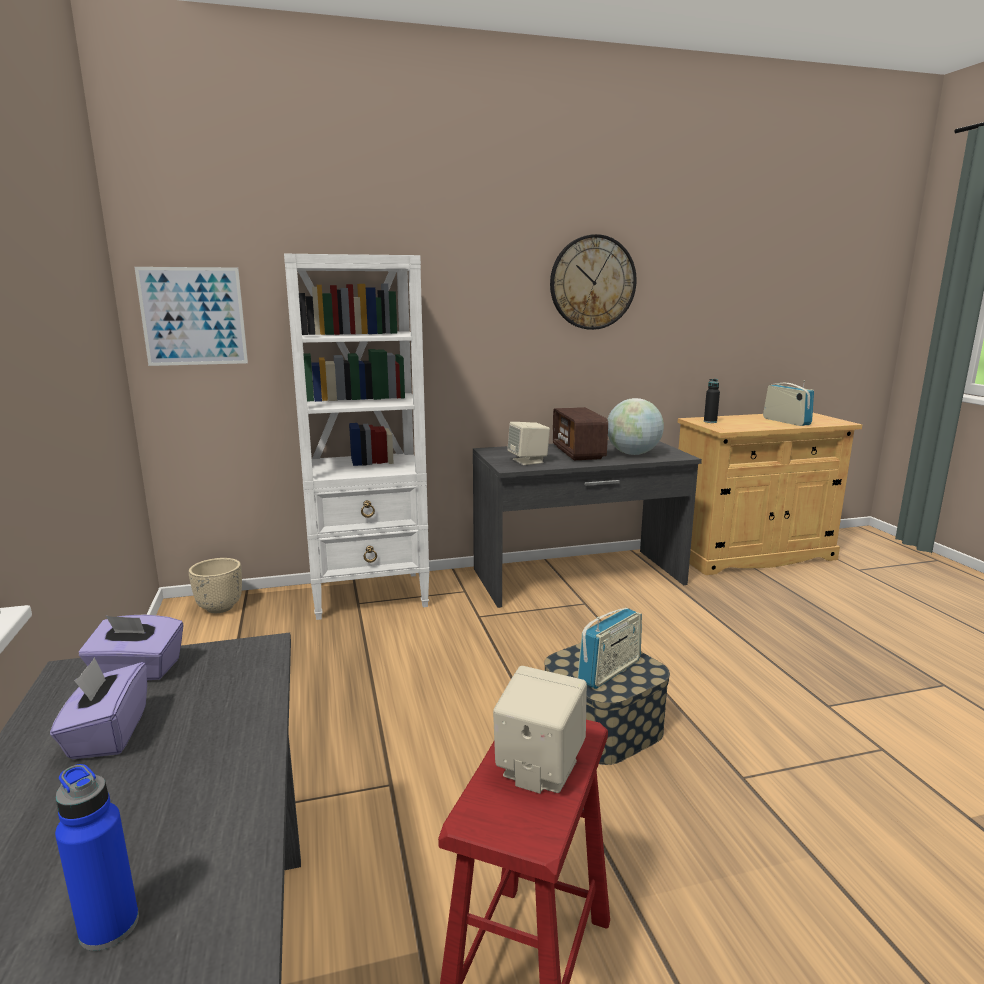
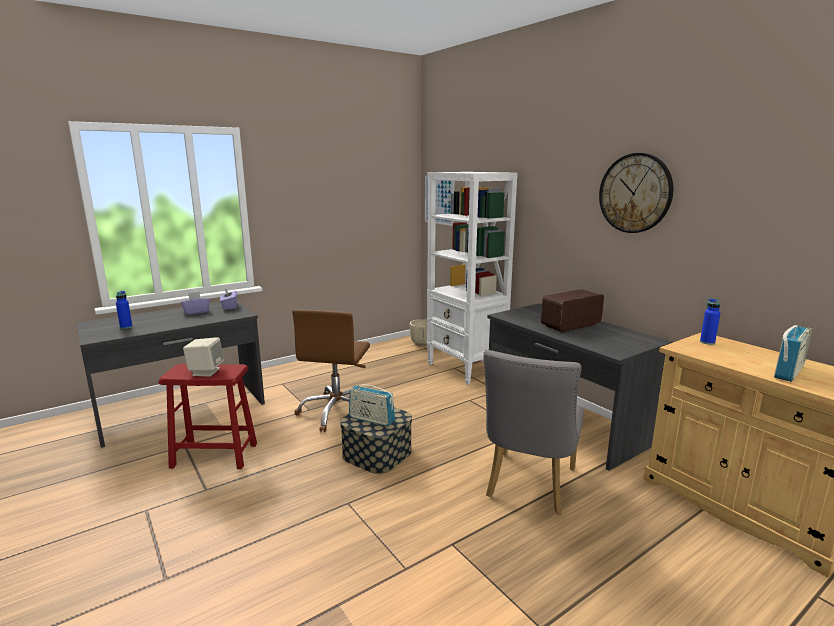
camera: 70 degrees right, 0 degrees up
(428, 747) = (337, 412): none -> brown office chair
(528, 461) = (525, 317): beige speaker -> none
(633, 454) = (595, 339): globe -> none
(710, 422) = (707, 342): black bottle -> blue bottle
(712, 632) = (528, 486): none -> grey chair

